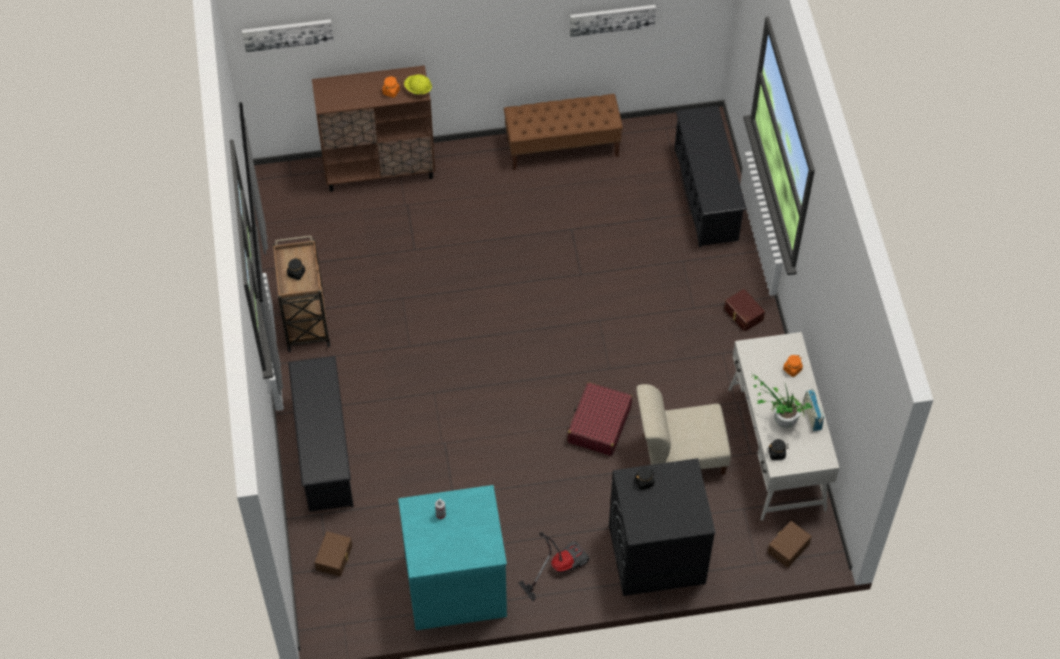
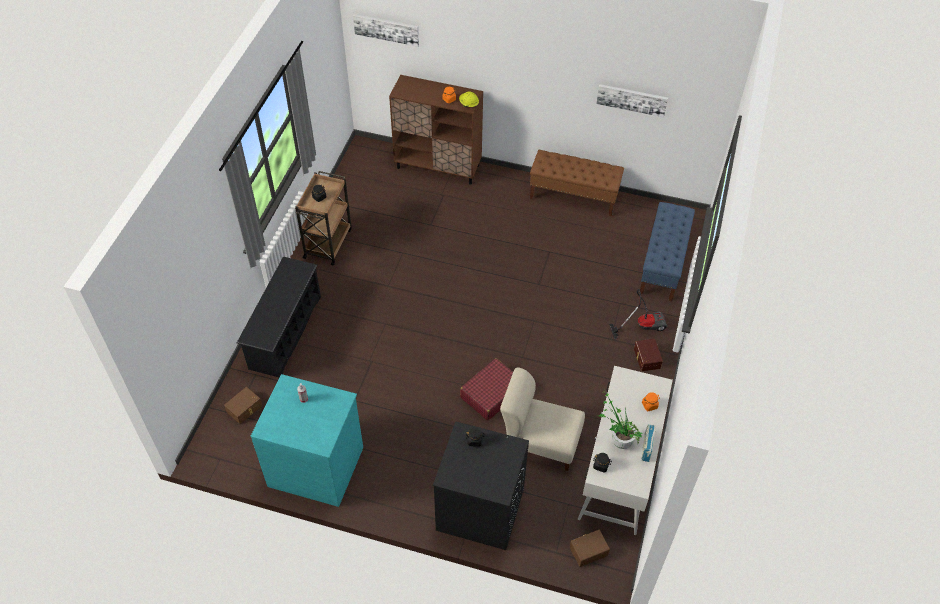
camera: 25 degrees right, 5 degrees down
(558, 567) = (399, 486): vacuum cleaner -> vacuum cleaner (642, 325)
(706, 195) = (663, 264): black shoe rack -> blue bench

